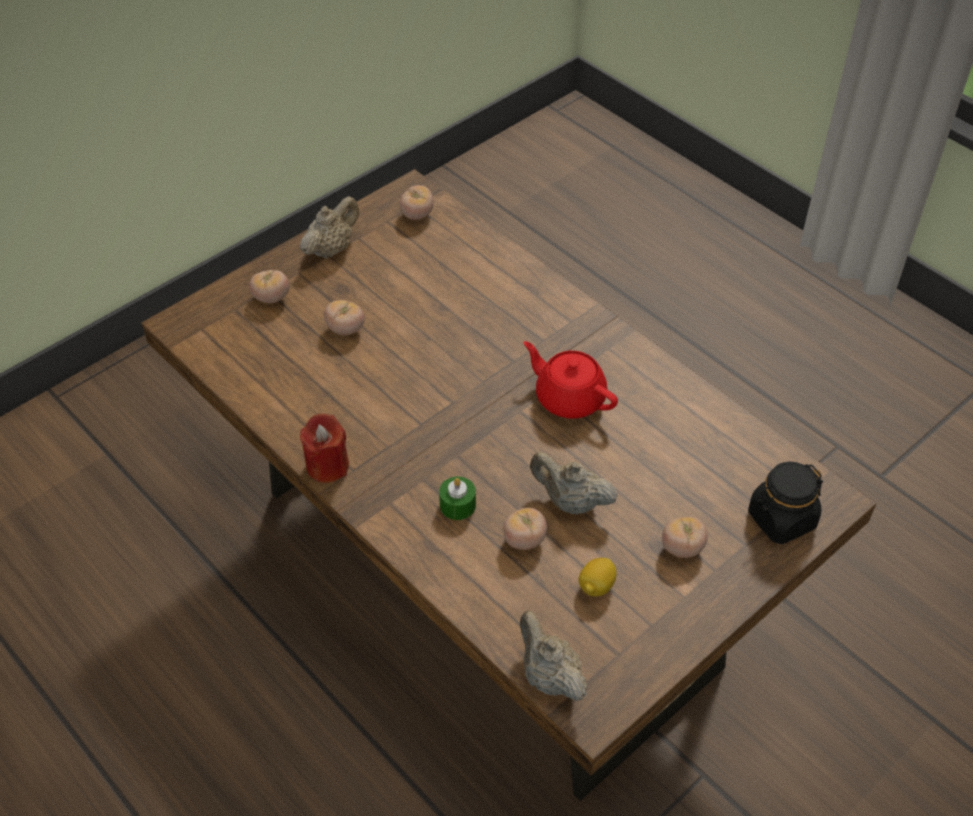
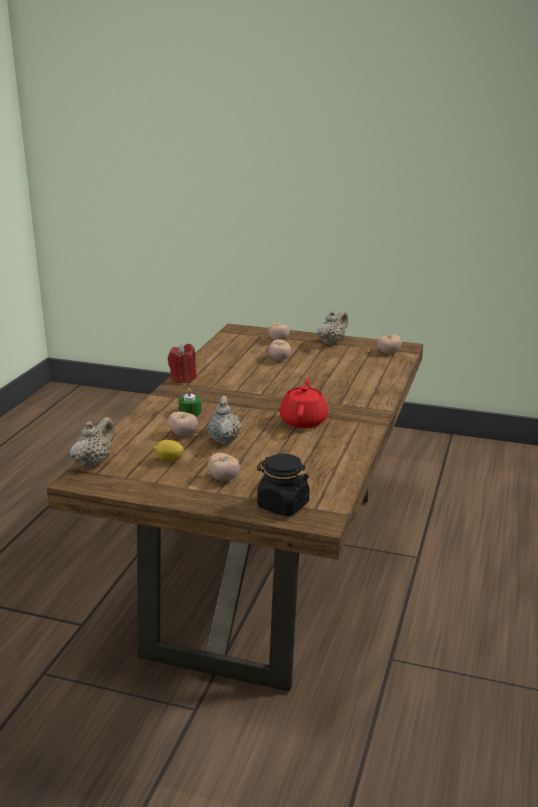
camera: 60 degrees right, 25 degrees down
(331, 249) = (331, 342): beige teapot -> beige teapot turned 60 degrees counterclockwise

